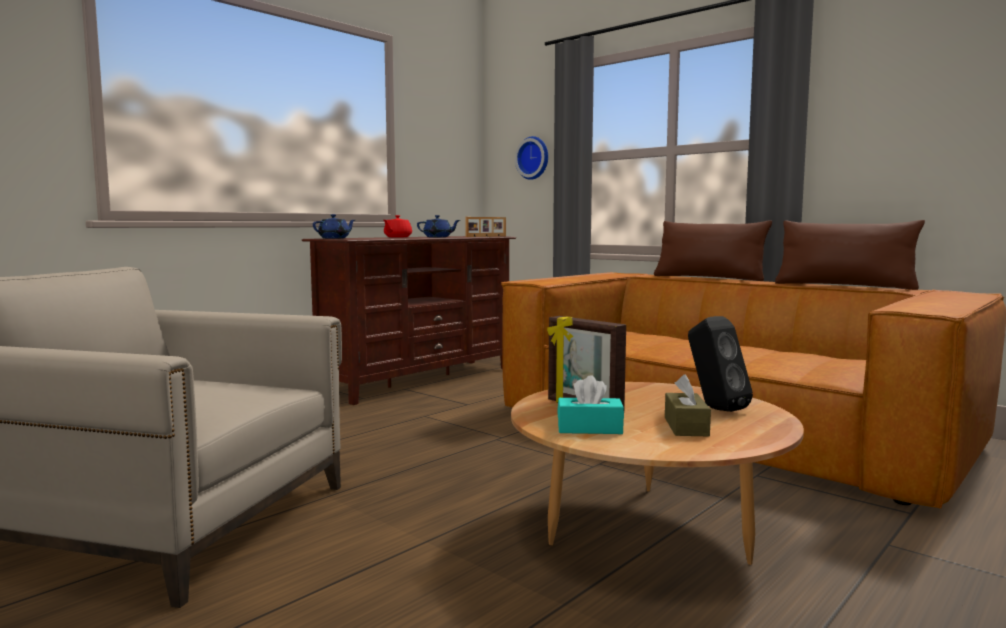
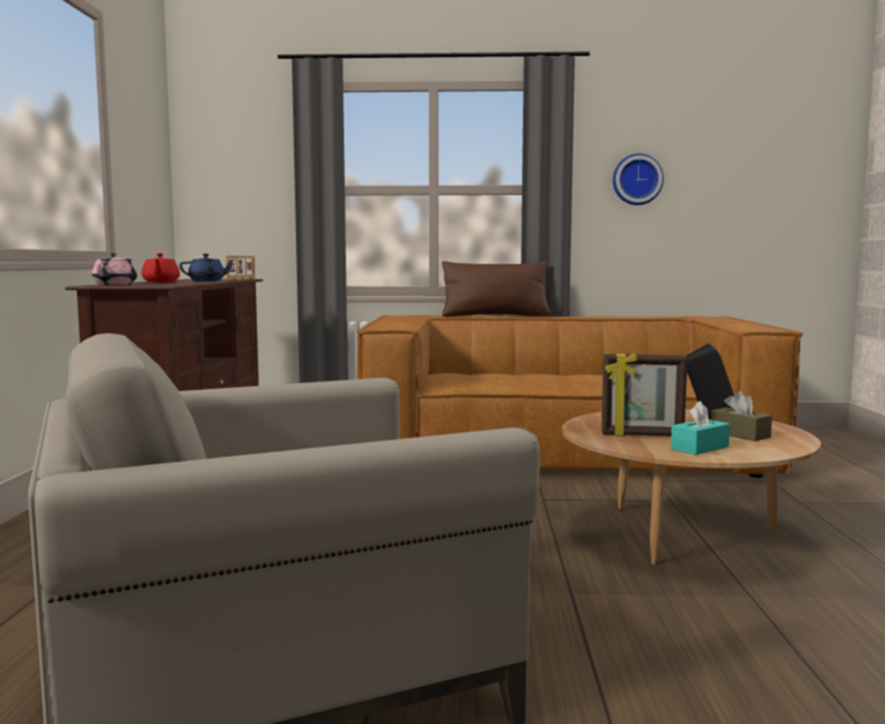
camera: 40 degrees left, 0 degrees up
(335, 238) = (116, 285): blue teapot -> pink teapot
(534, 158) = (255, 187): wall clock -> wall clock (637, 179)
(844, 286) = (620, 316): brown pillow -> none

